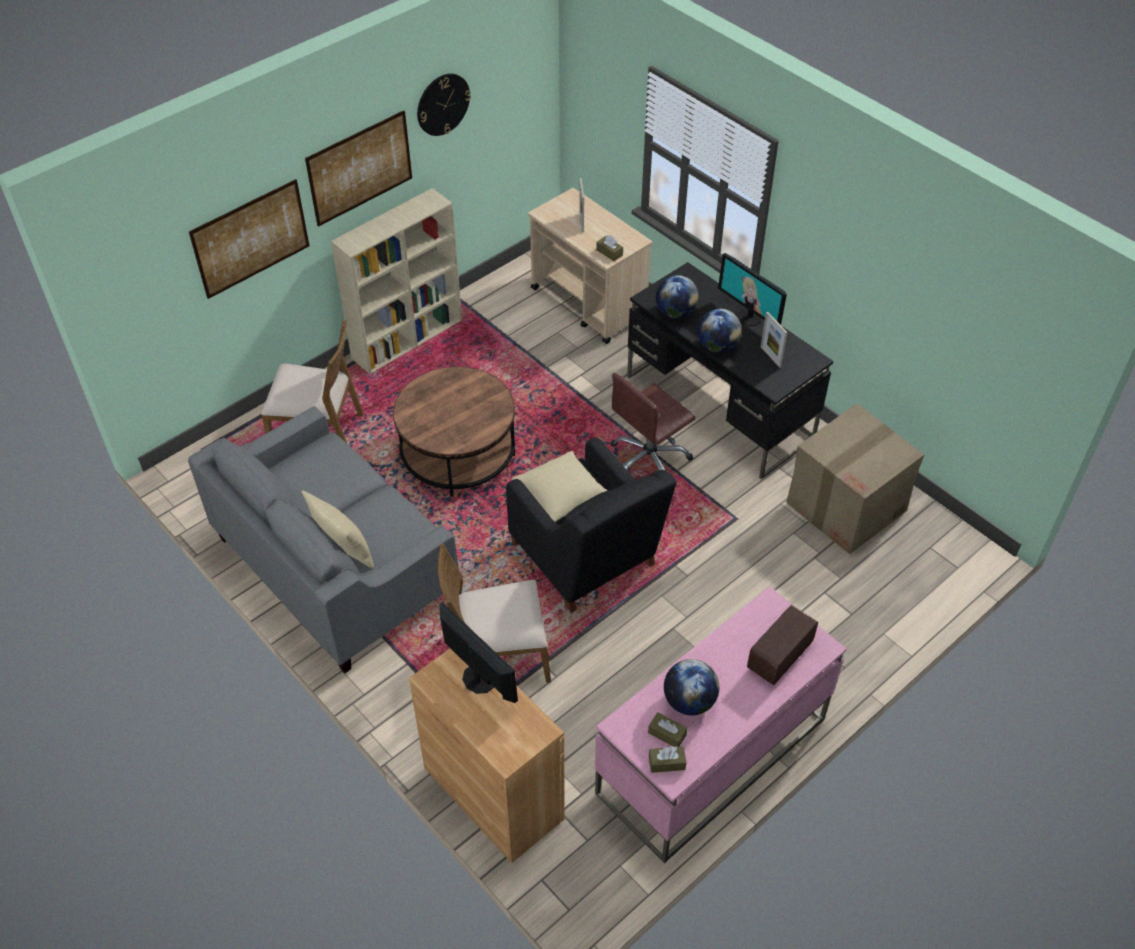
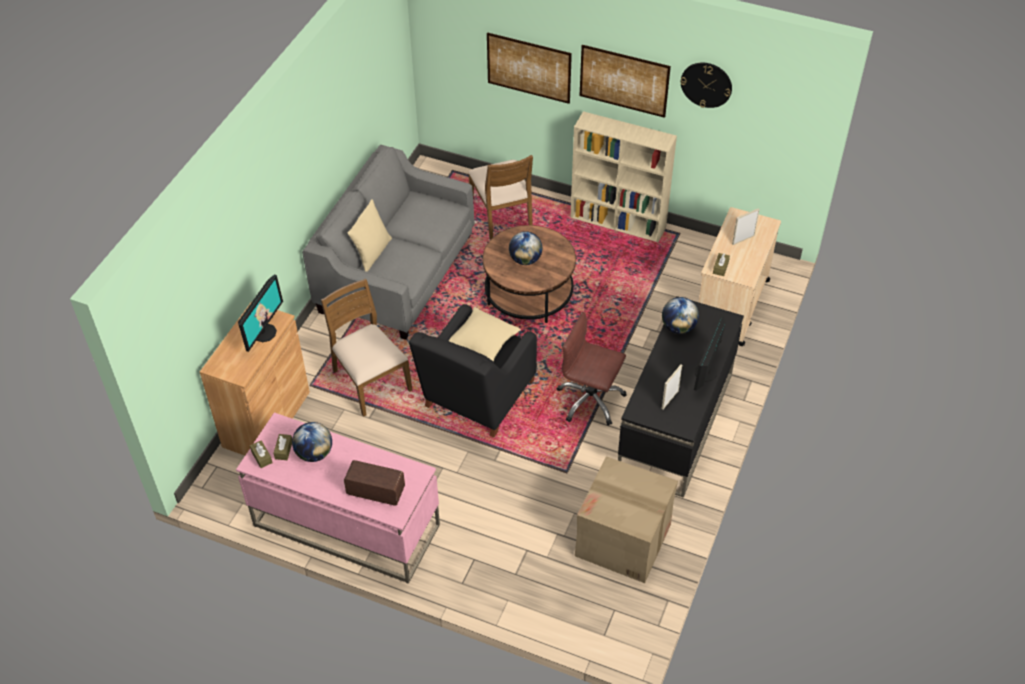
camera: 65 degrees right, 0 degrees up
(717, 346) = (658, 364): globe -> globe (525, 260)

